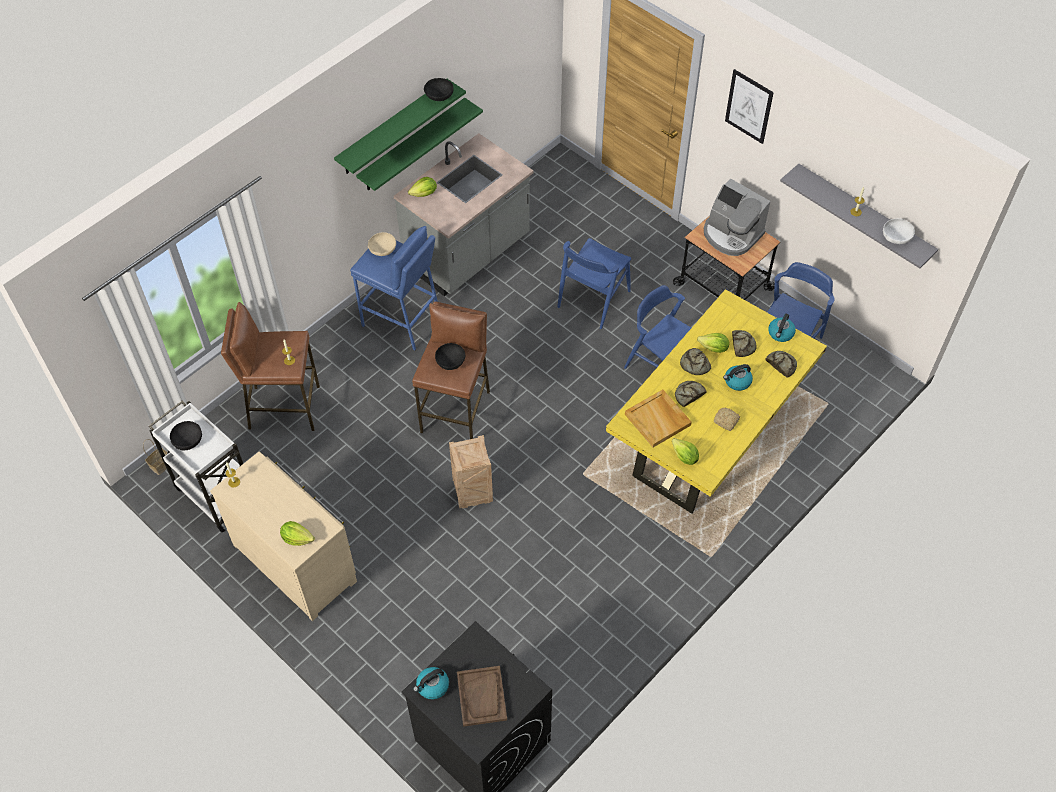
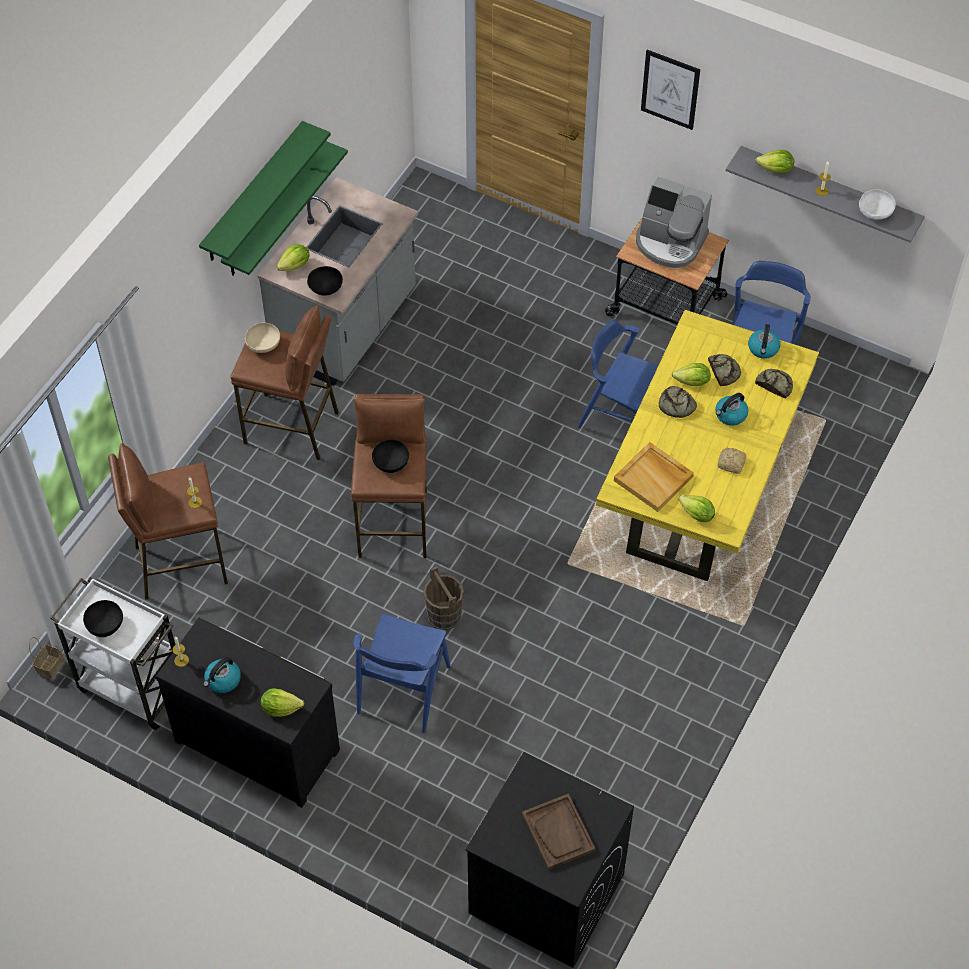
camera: 15 degrees left, 0 degrees up
(296, 560) = (258, 741): beige dresser -> black dresser
(402, 321) = (292, 427): blue stool -> brown stool
(432, 686) = (499, 835): kettle -> kettle (223, 680)
(439, 97) = (300, 145): black bowl -> black bowl (325, 288)
(472, 494) = (444, 616): crate -> brown bucket
(593, 299) = (516, 352): blue chair -> blue chair (403, 690)
(689, 395) = (680, 442): bread -> none
(821, 188) = (775, 170): none -> lettuce

